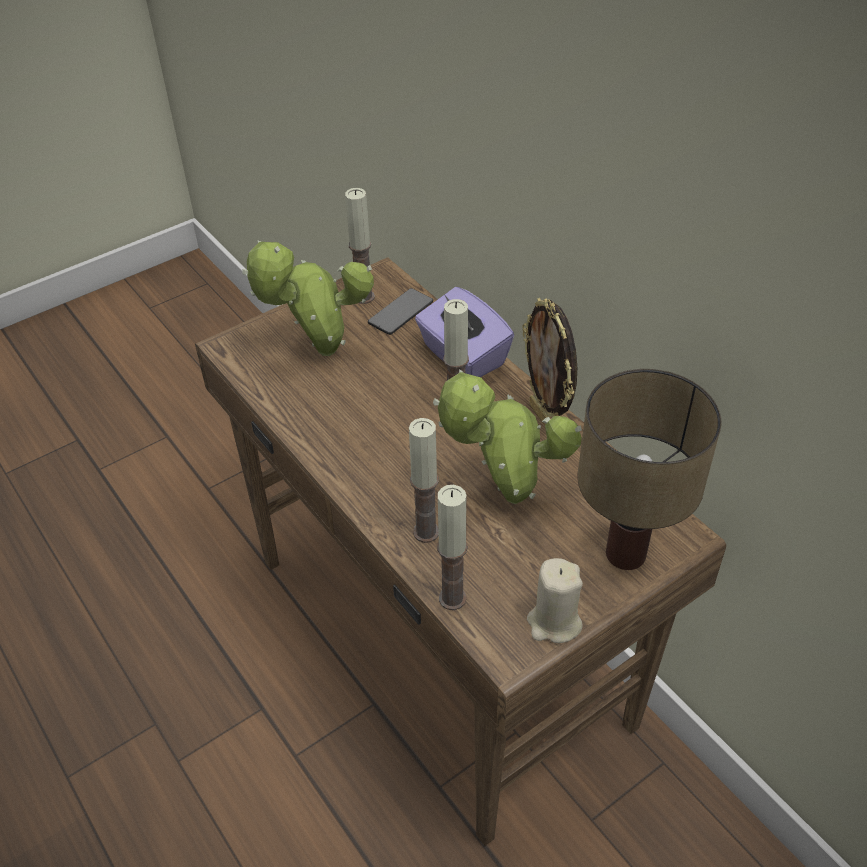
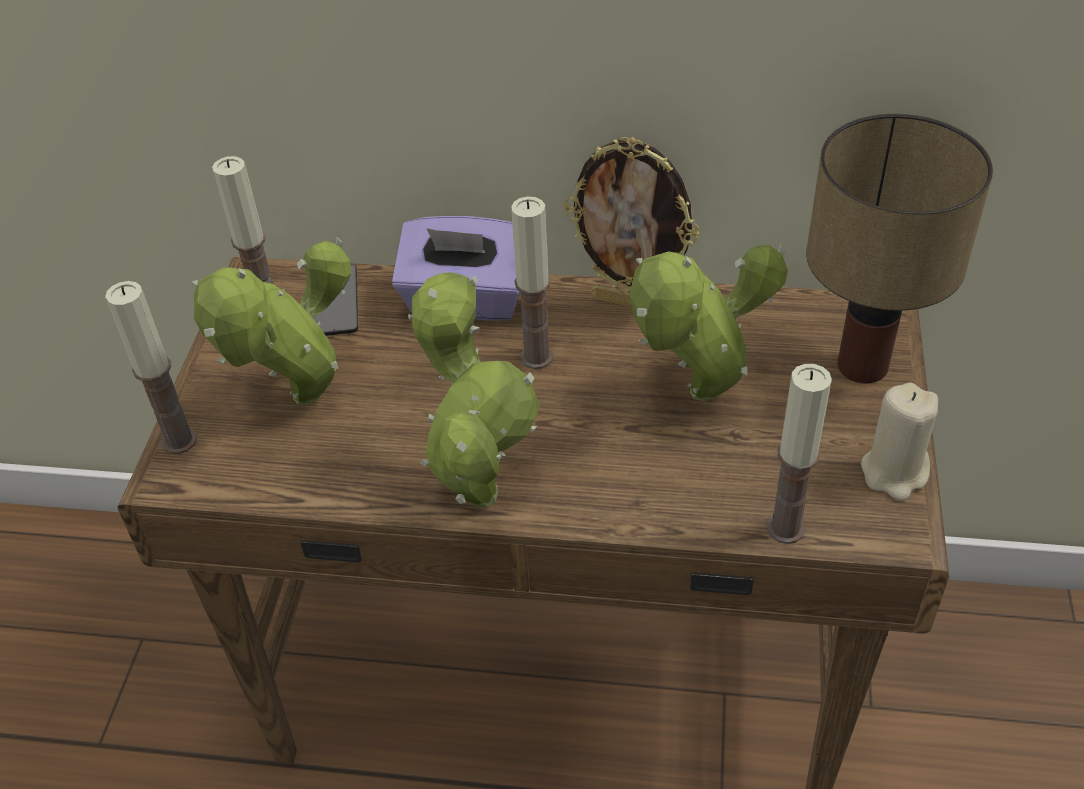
camera: 45 degrees left, 0 degrees up
(340, 454) = (478, 487): none -> potted plant
(426, 532) = (673, 490): candle -> candle (179, 441)

